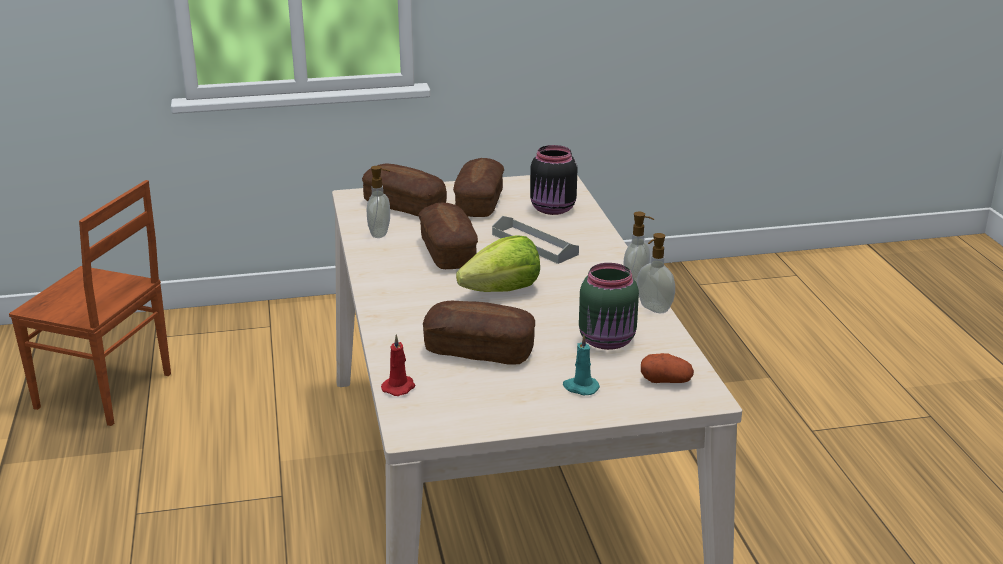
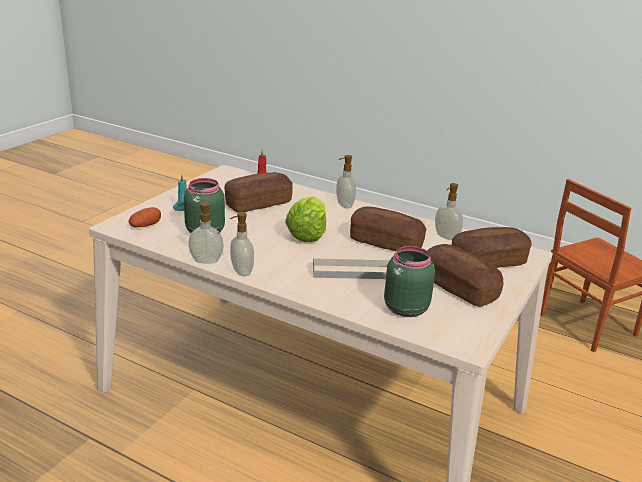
camera: 130 degrees right, 0 degrees up
(388, 304) = (344, 205): none -> soap dispenser
(553, 209) = (404, 308): black jar -> green jar

